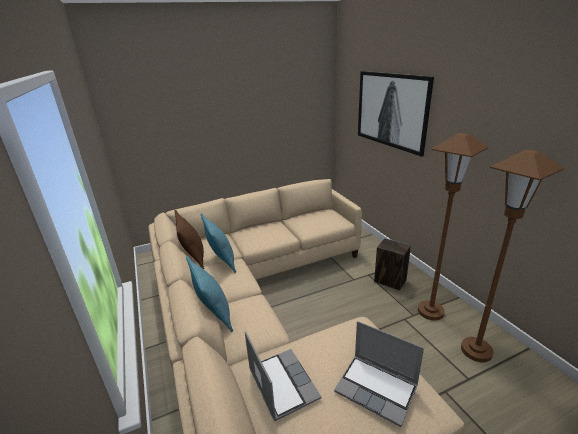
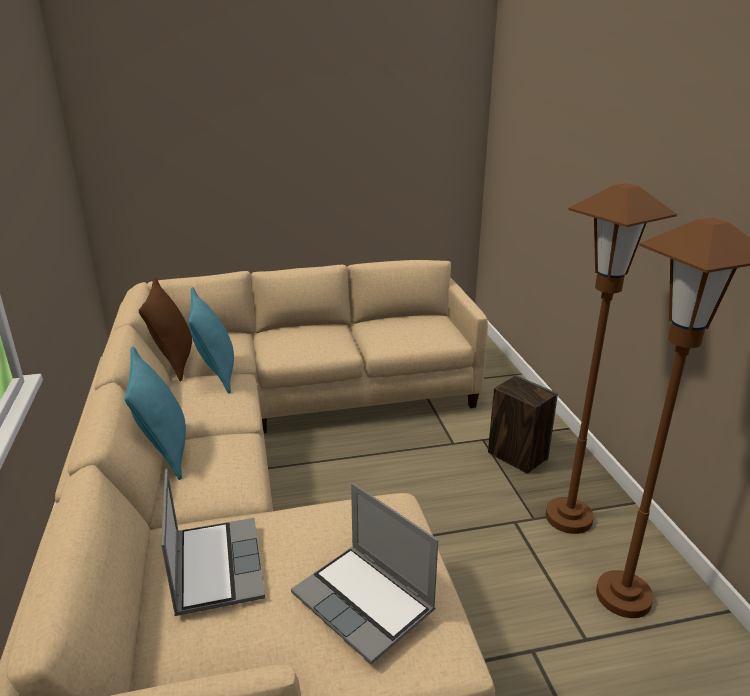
camera: 10 degrees right, 0 degrees up
(391, 110) = (563, 142): picture -> none

